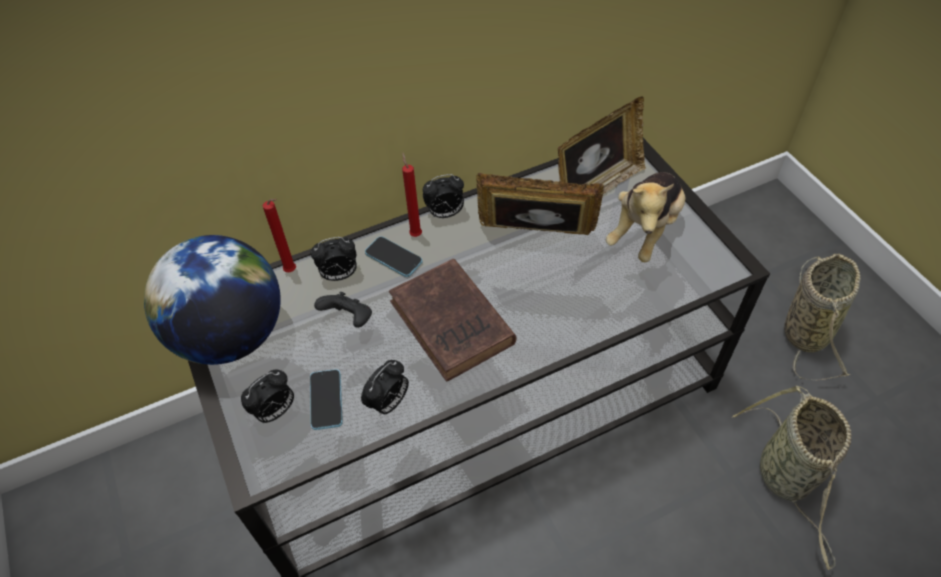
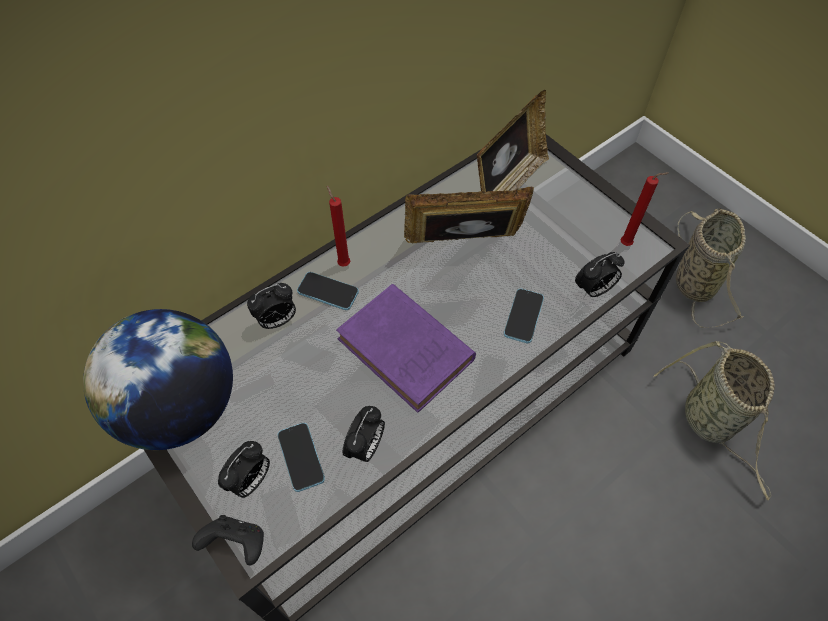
camera: 15 degrees left, 5 degrees up
(292, 271) = (226, 325): red candle -> red candle (627, 244)
(349, 319) = (300, 366): black game controller -> black game controller (237, 543)
(445, 214) = (367, 236): alarm clock -> alarm clock (593, 290)
(453, 325) = (408, 352): brown book -> purple book
(576, 312) = (523, 316): none -> phone
(645, 230) = (565, 221): plush toy -> none

